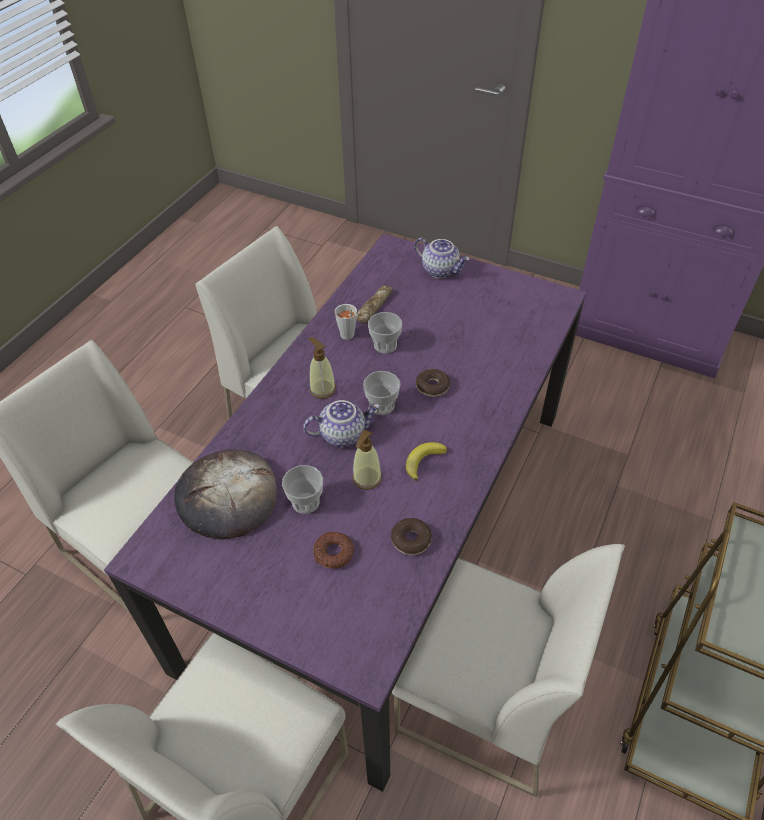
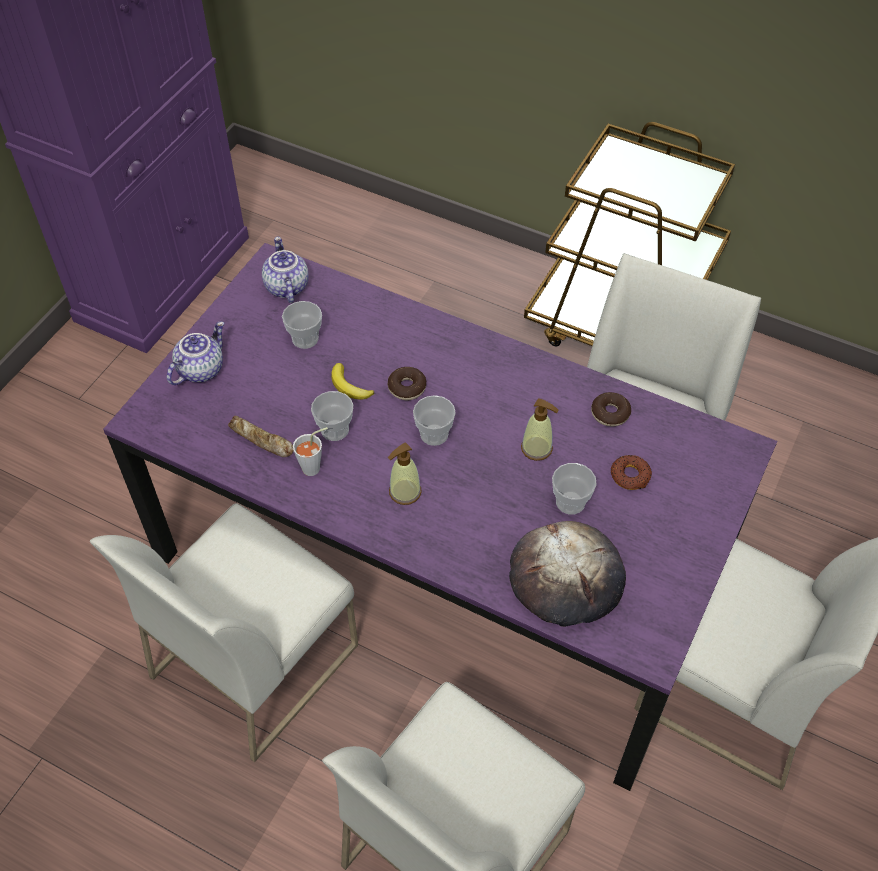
camera: 90 degrees left, 5 degrees up
(343, 434) = (475, 470): teapot -> teapot (285, 287)
(423, 461) = (512, 400): banana -> banana (349, 386)
(480, 322) = (305, 338): none -> cup

